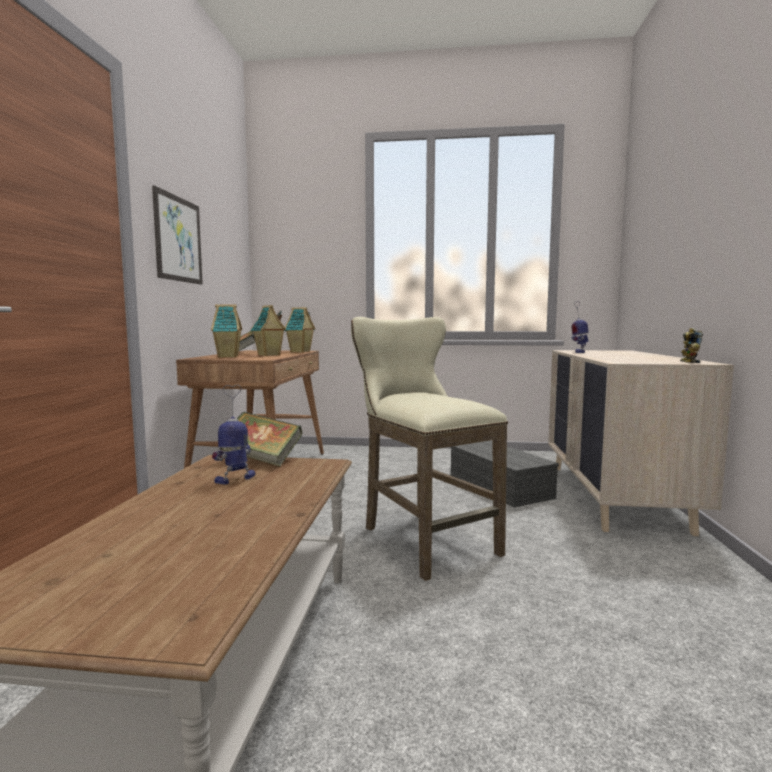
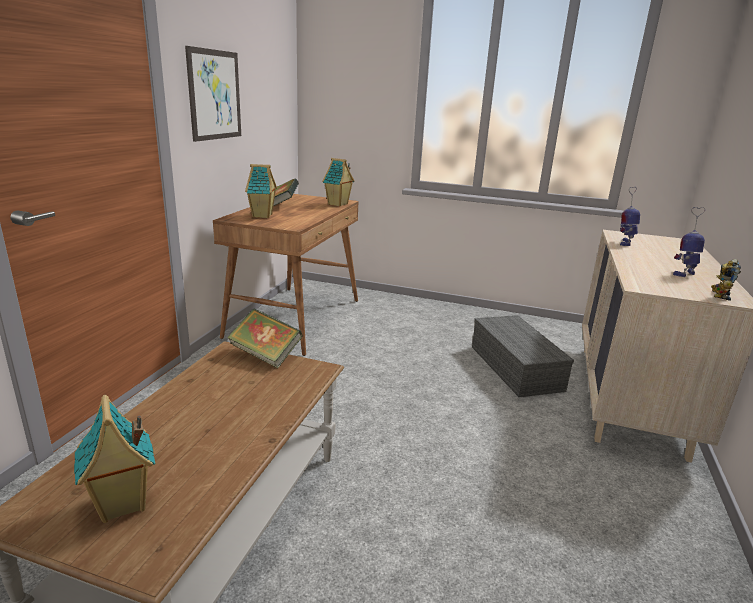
camera: 10 degrees right, 15 degrees up
(236, 479) = (236, 382): toy robot -> toy robot (684, 274)
(269, 355) = (302, 214): toy house -> toy house (122, 505)
(423, 539) = (416, 423): beige stool -> none

